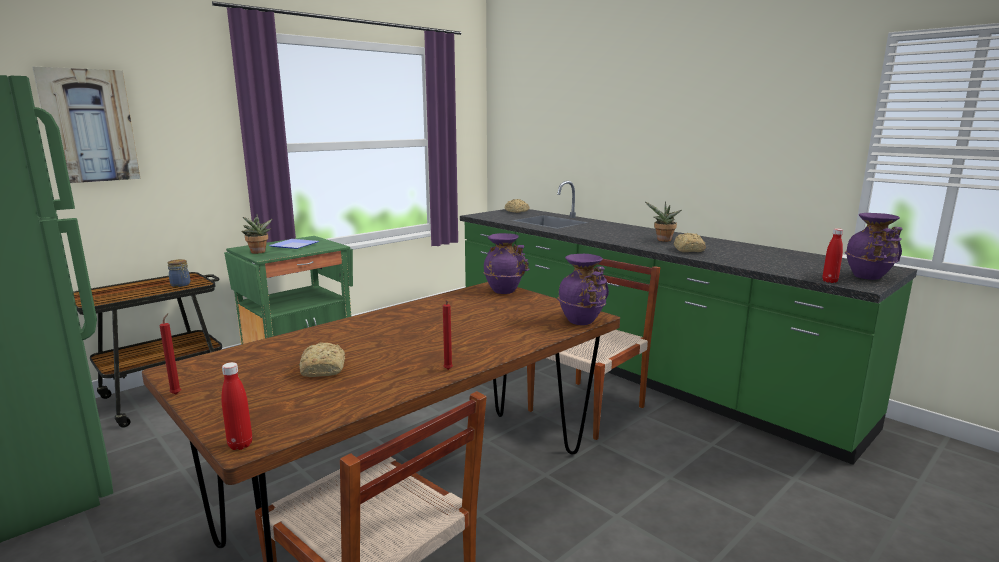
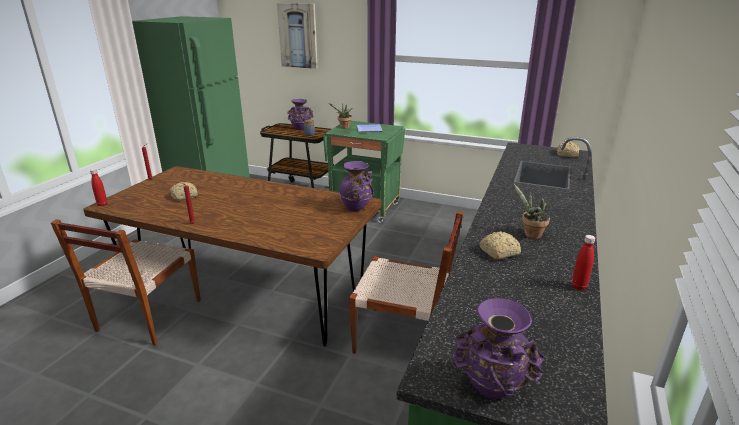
camera: 65 degrees right, 10 degrees up
(583, 321) = (304, 247): purple vase -> purple vase (300, 129)
(829, 281) = (433, 350): red bottle -> red bottle (579, 287)

